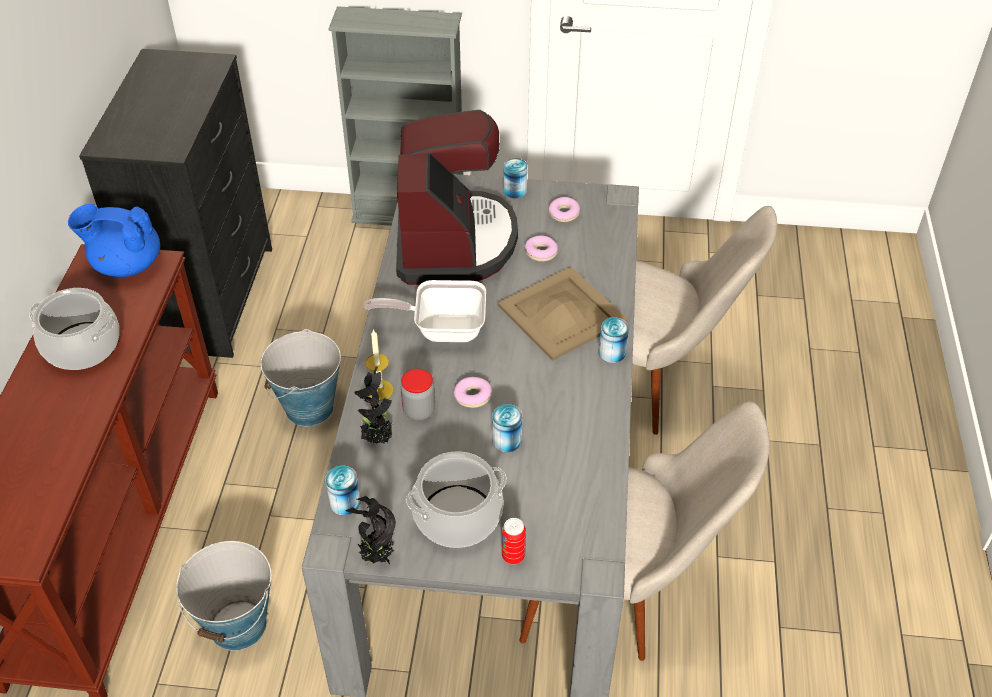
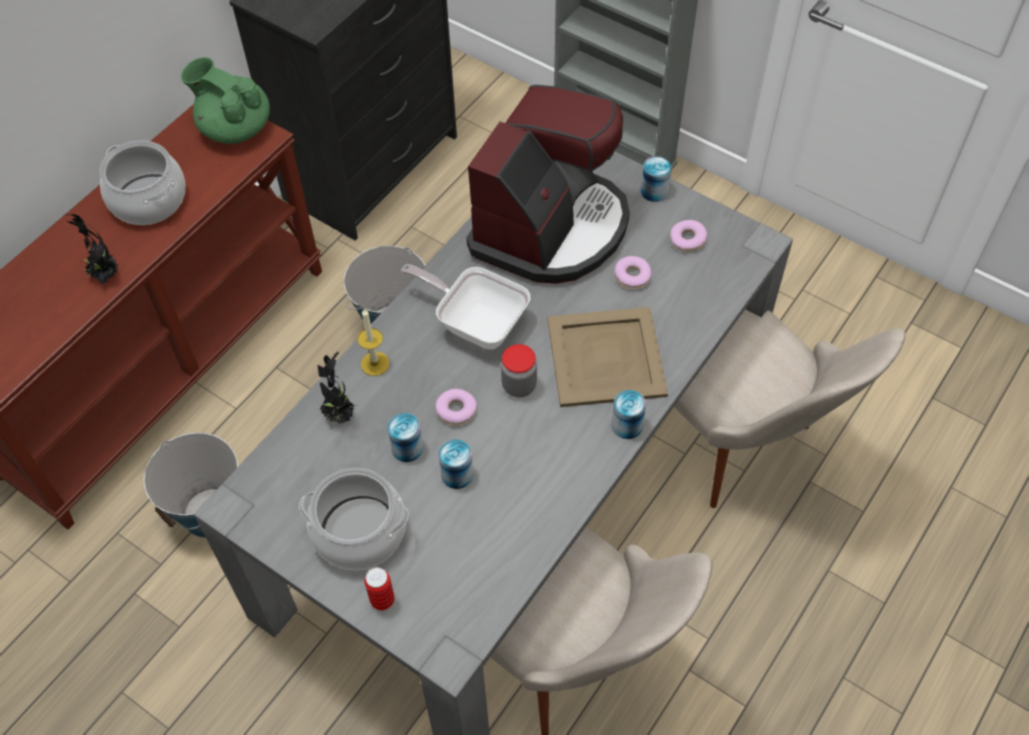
camera: 30 degrees right, 10 degrees up
(126, 264) = (235, 128): blue teapot -> green teapot
(345, 502) = (270, 467): can -> can (407, 448)
(375, 557) = (261, 536): potted plant -> potted plant (104, 275)
(419, 411) = (396, 403): jar -> jar (519, 385)

